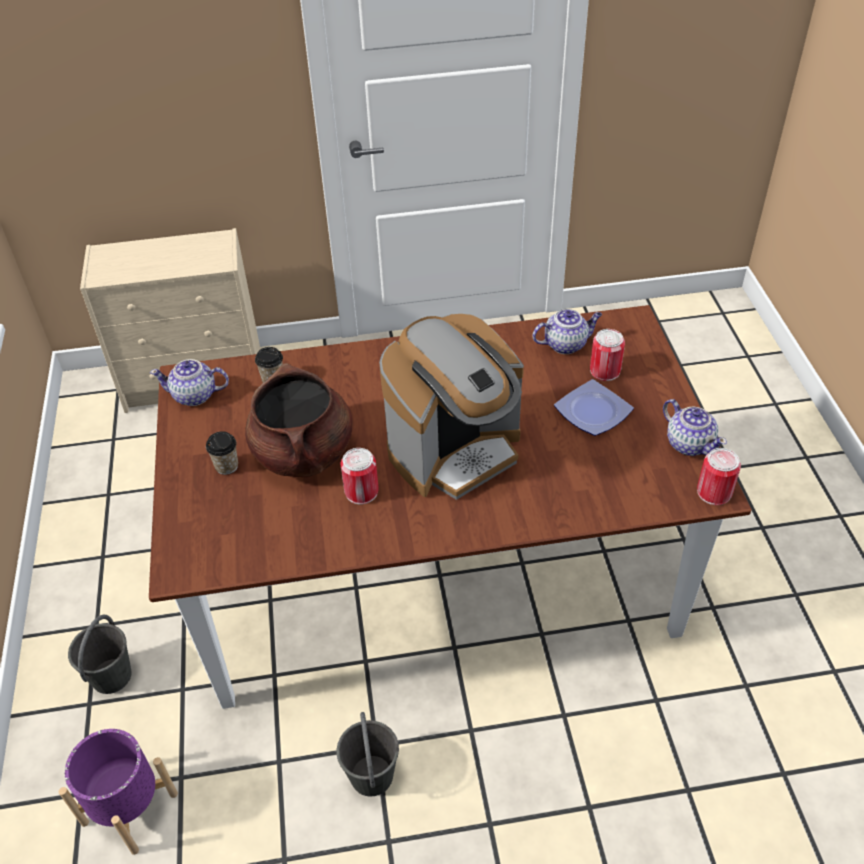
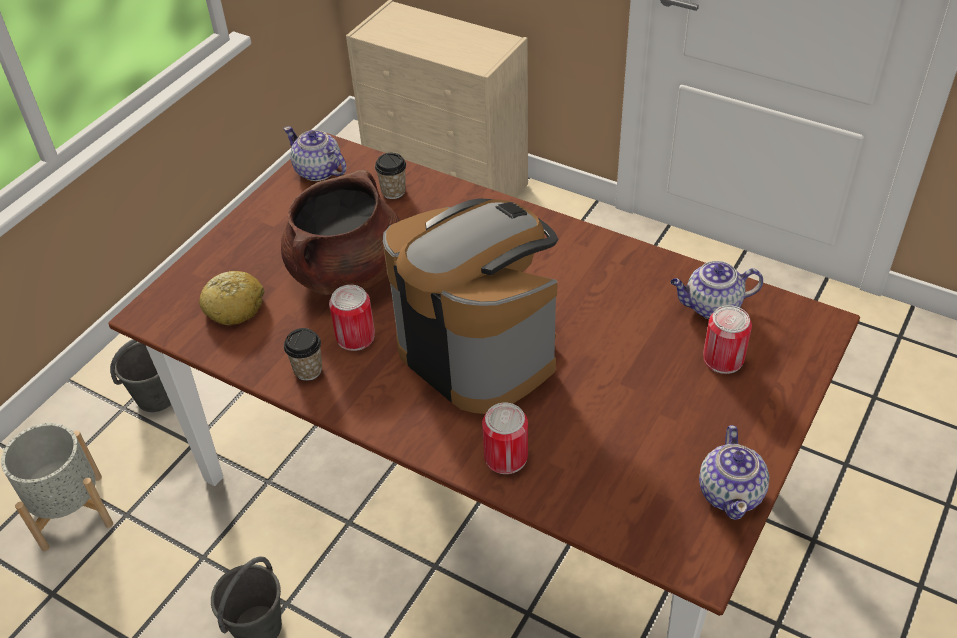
camera: 40 degrees right, 0 degrees up
(130, 808) = (72, 512): purple planter -> grey planter
(226, 466) = (276, 247): cup -> cup (308, 370)
(244, 525) = (234, 306): none -> bread
(455, 451) = (478, 351): coffee machine -> coffee machine turned 135 degrees counterclockwise
(566, 344) = (711, 307): teapot -> teapot turned 150 degrees clockwise
(594, 412) = (662, 395): plate -> none
(714, 492) = (698, 562): can -> can (506, 457)

